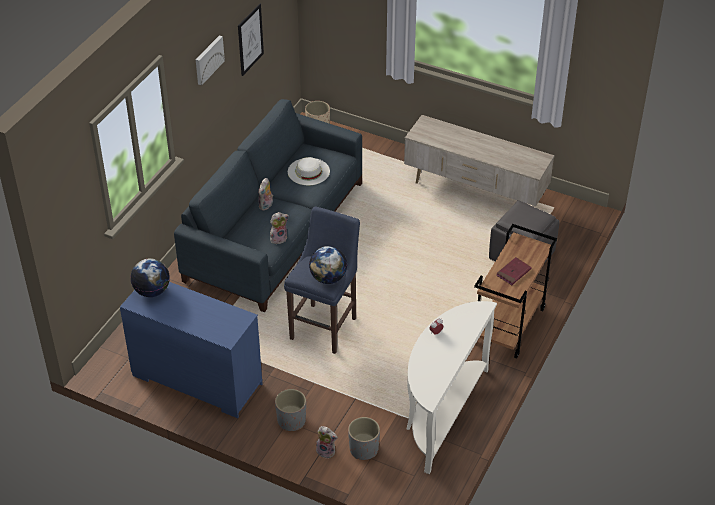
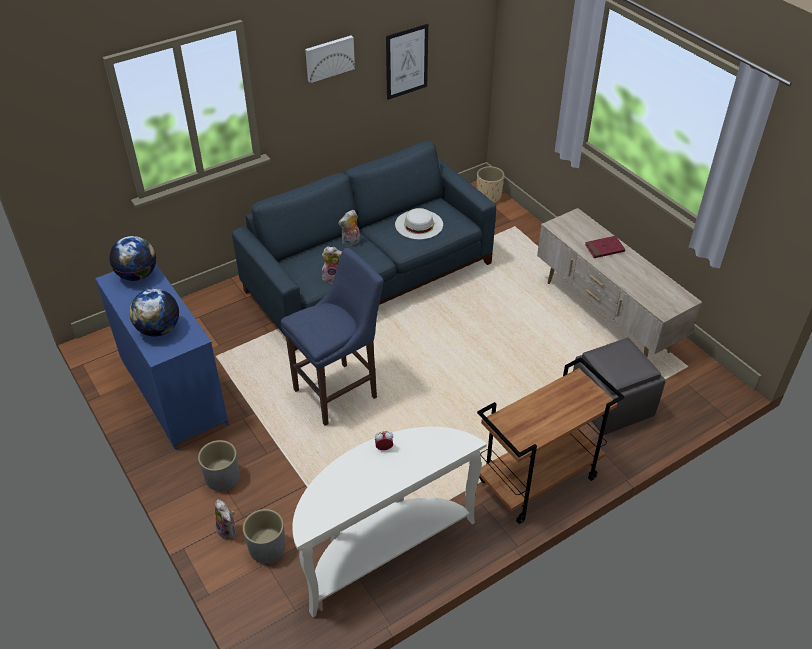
camera: 30 degrees right, 0 degrees up
(328, 278) = (324, 334): globe -> globe (158, 329)
(513, 272) = (542, 416): red book -> red book (604, 248)

